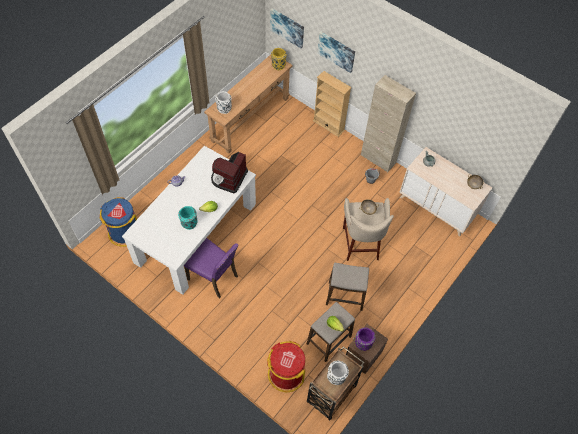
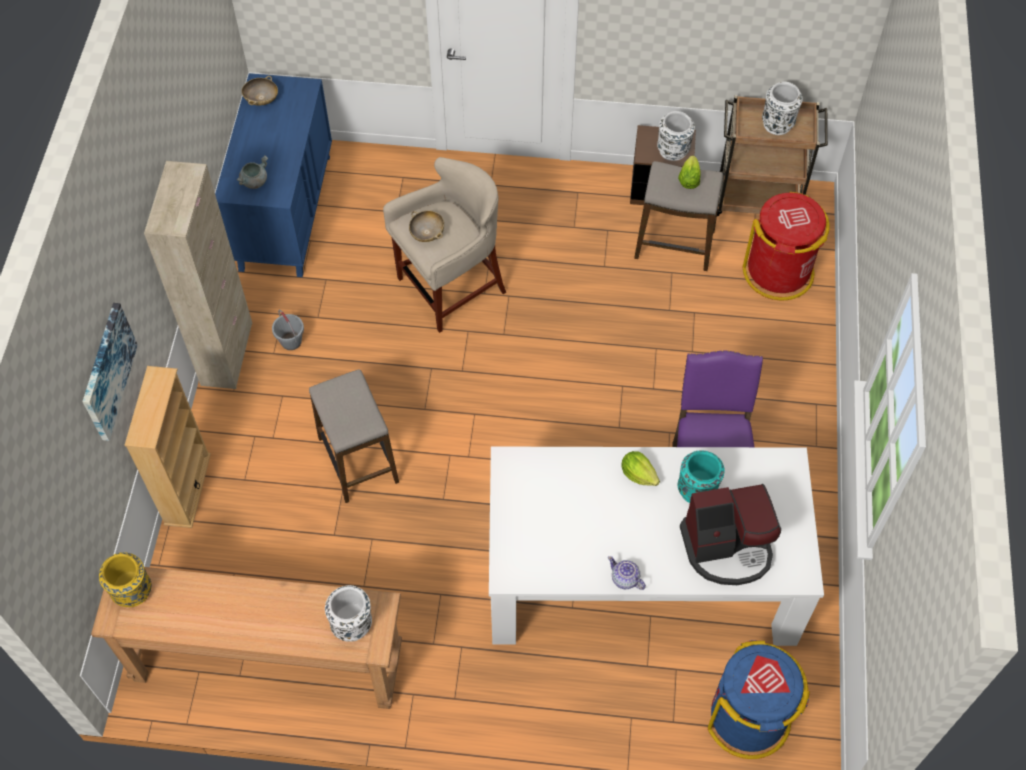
camera: 120 degrees left, 0 degrees up
(229, 178) = (538, 488): coffee machine -> coffee machine (727, 548)
(287, 27) = (64, 535): picture -> none
(345, 296) = (577, 262): stool -> stool (358, 460)
(363, 343) = (673, 151): purple vase -> white vase
(437, 207) = (285, 212): beige dresser -> blue dresser

